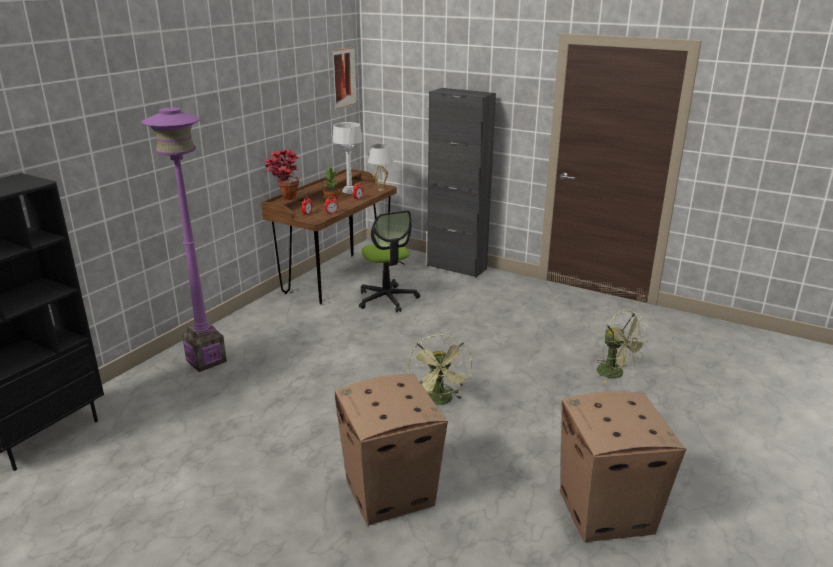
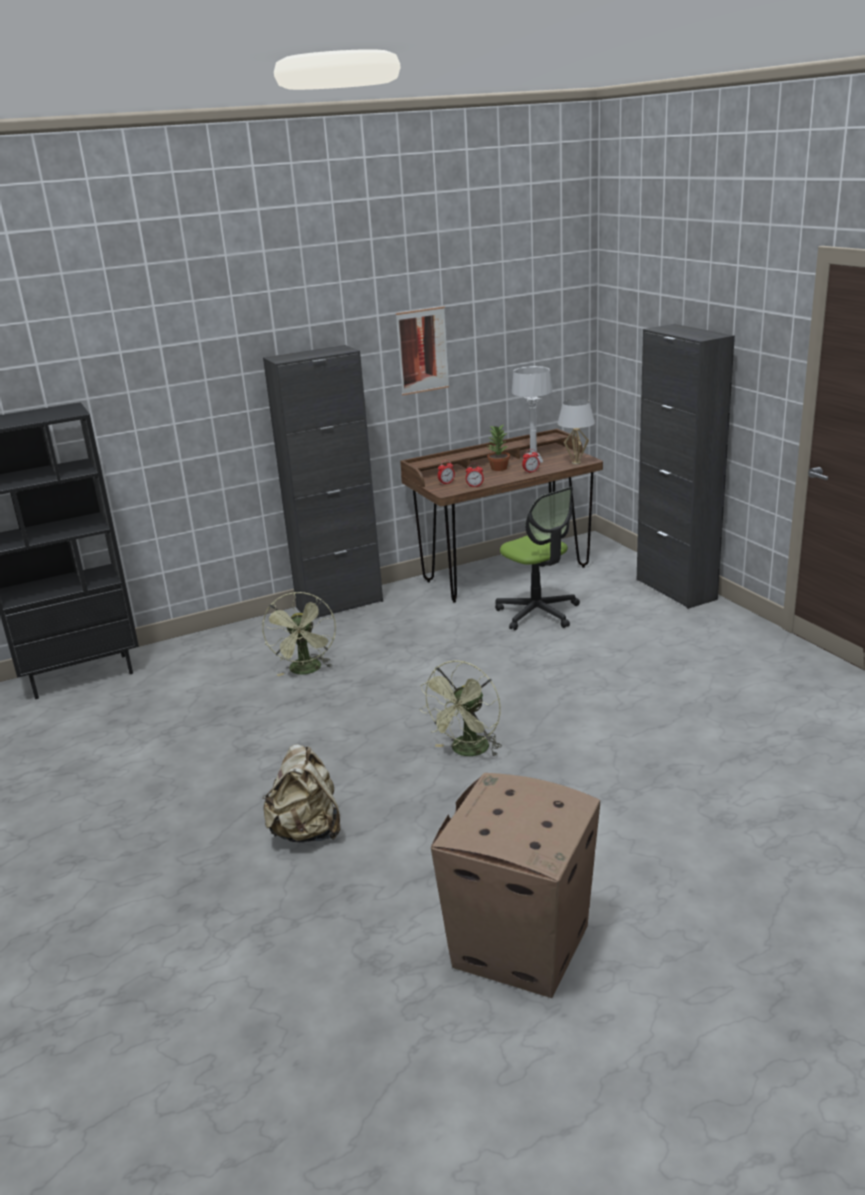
camera: 35 degrees right, 0 degrees up
(206, 360) = (276, 638): purple floor lamp -> none
(232, 323) = (339, 604): none -> black cabinet
(284, 199) = (431, 460): potted plant -> none
(344, 77) = (561, 304): picture -> picture (422, 351)
(387, 299) = (538, 613): office chair -> office chair turned 45 degrees counterclockwise
(390, 493) = (307, 832): cardboard box -> beige backpack
(615, 374) = (742, 787): green fan -> green fan (306, 671)

